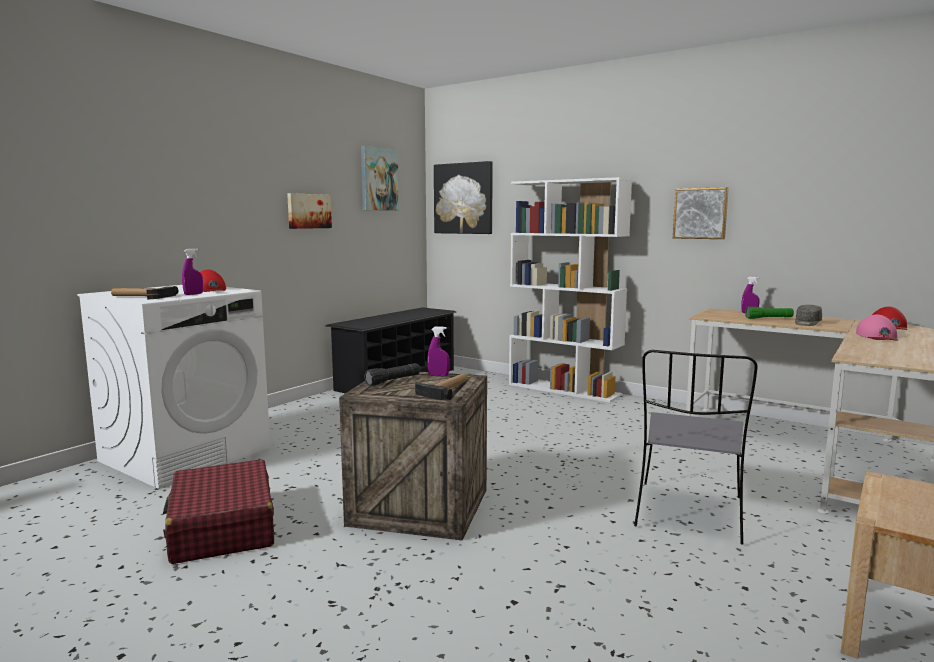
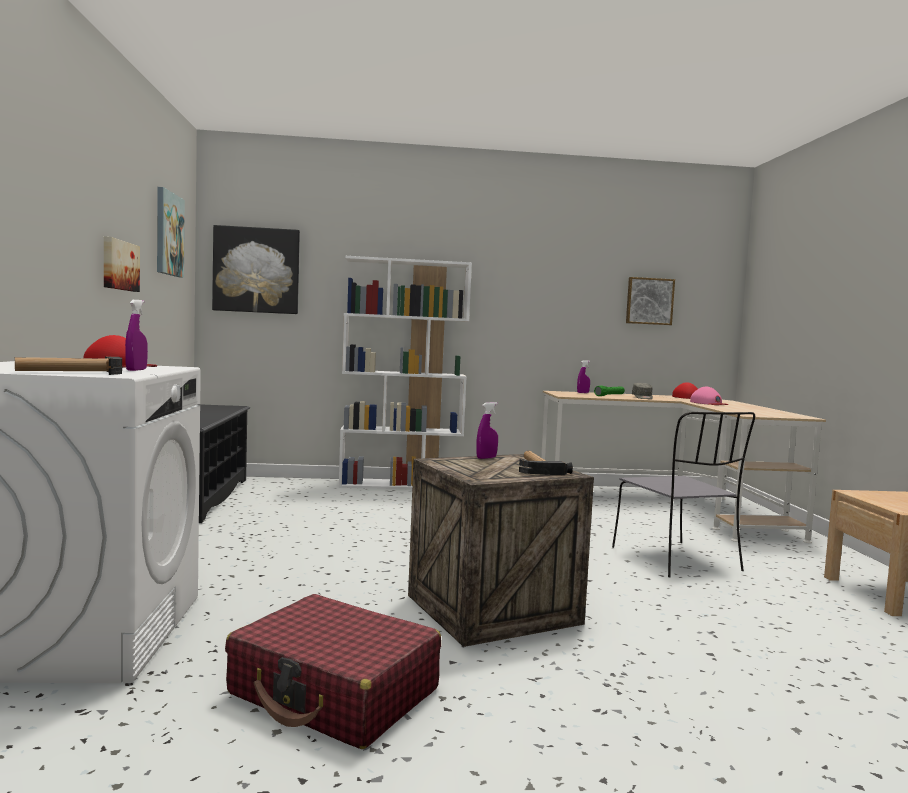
camera: 40 degrees left, 5 degrees down
(393, 381) = (465, 466): black flashlight -> none
(700, 213) = (531, 303): picture -> picture (649, 301)

